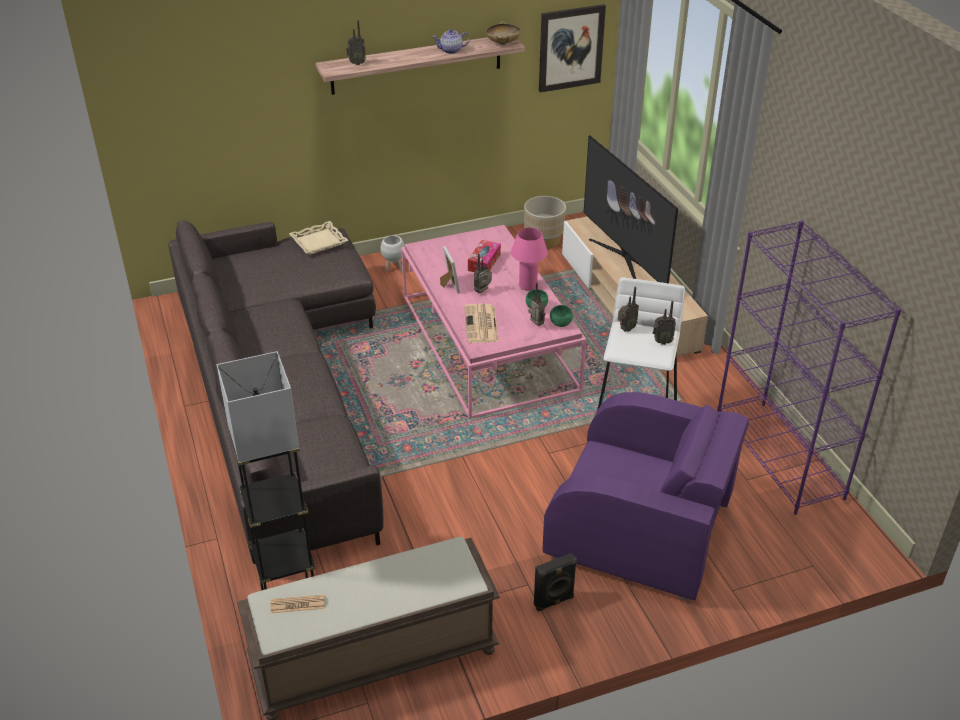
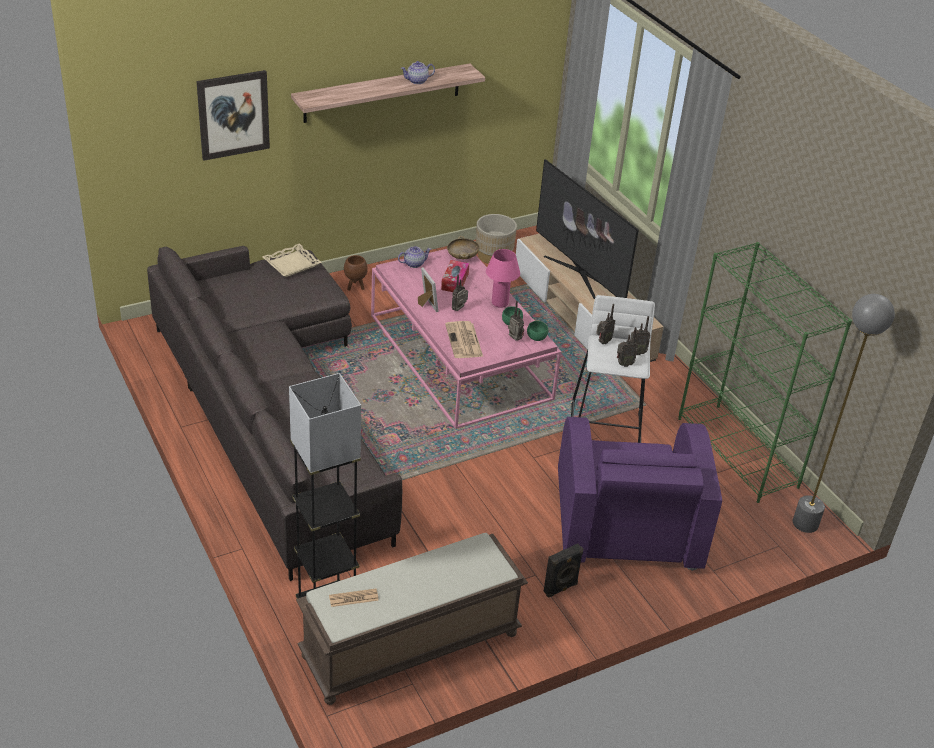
camera: 10 degrees left, 0 degrees up
(356, 63) = (331, 94): radio -> radio (624, 364)
(393, 268) = (355, 287): white planter -> brown planter
(445, 243) = (414, 263): none -> teapot
(503, 43) = (464, 73): beige bowl -> beige bowl (462, 257)
(570, 48) = (522, 75): picture -> picture (233, 114)
(640, 530) = (626, 522): purple armchair -> purple armchair turned 75 degrees clockwise
(779, 456) = (738, 452): purple bookcase -> green bookcase
(848, 541) = (805, 524): none -> grey floor lamp

